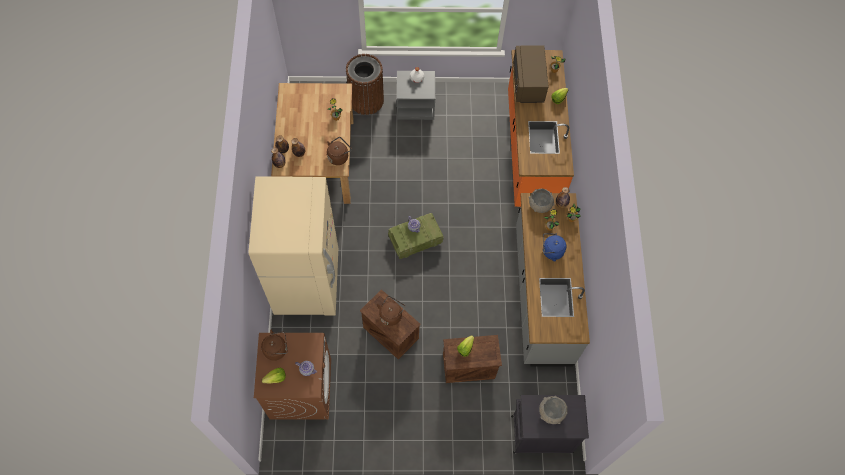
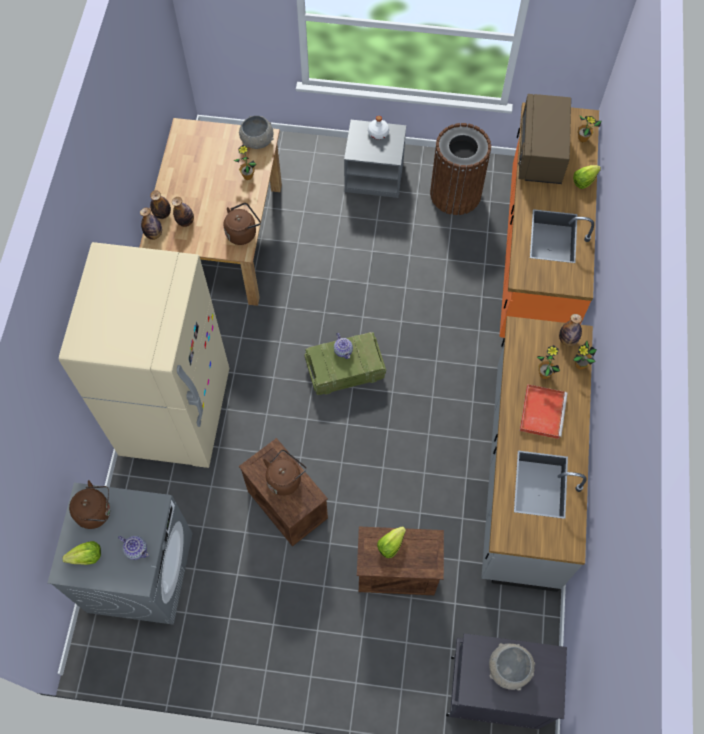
camera: 10 degrees right, 0 degrees up
(300, 388) = (140, 571): brown washing machine -> grey washing machine
(366, 100) = (304, 160): brown trash can -> brown trash can (455, 194)
(539, 205) = (534, 338): grey bowl -> grey bowl (257, 141)
(551, 251) = (542, 411): blue kettle -> red tray

